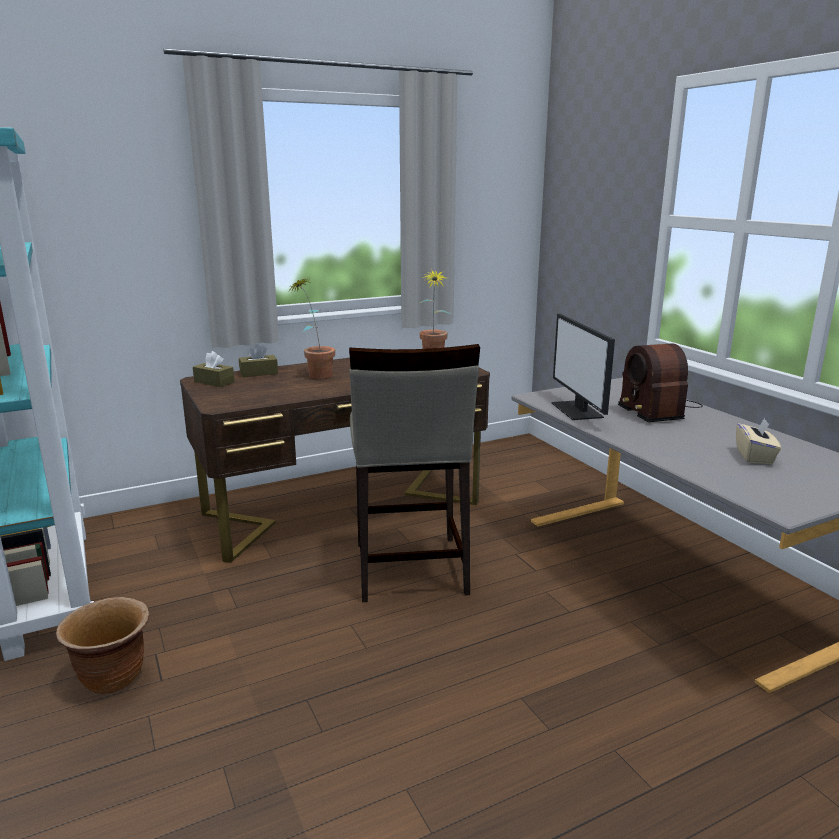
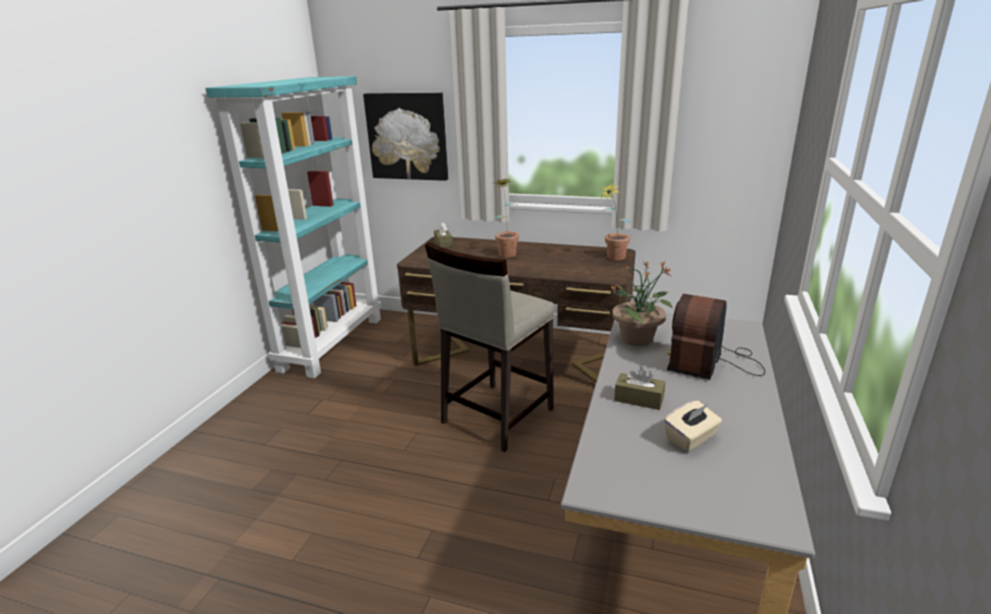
camera: 45 degrees right, 5 degrees up
(106, 238) = (407, 136): none -> picture
(113, 678) = (295, 402): brown planter -> none
(258, 373) = (478, 243): brown tissue box -> brown tissue box (639, 399)
(578, 410) = (638, 338): monitor -> potted plant

